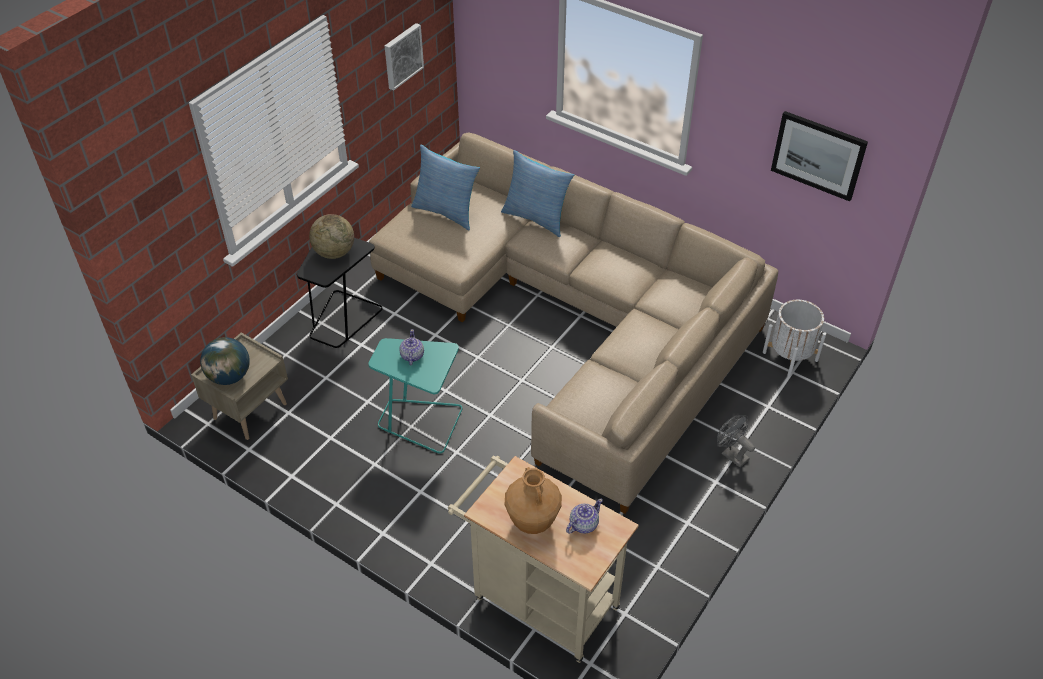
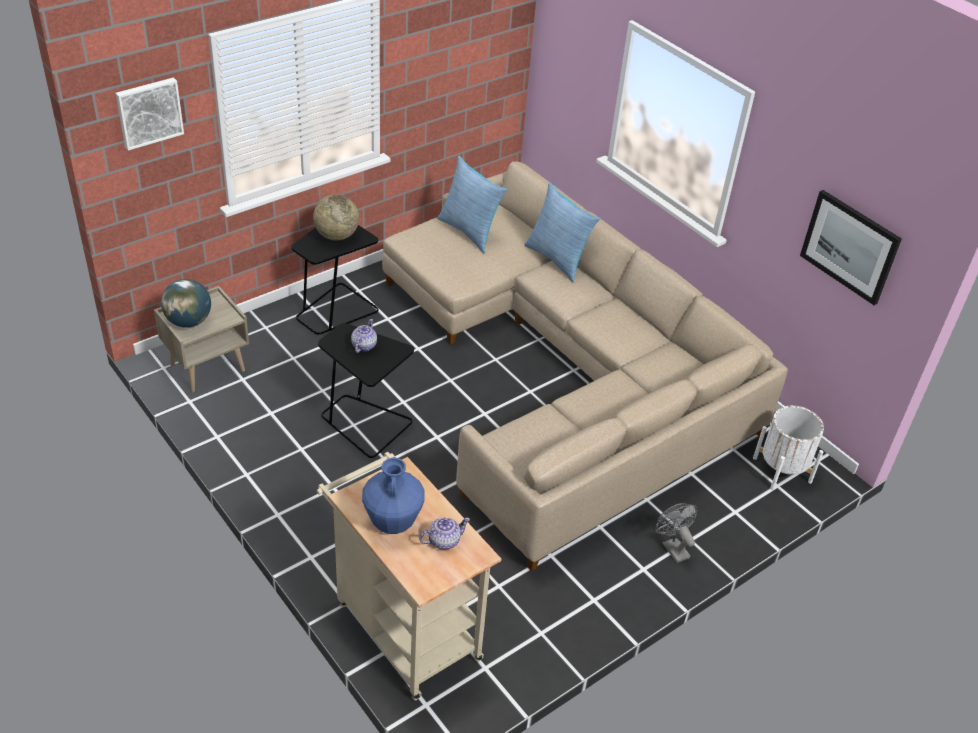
camera: 15 degrees right, 5 degrees down
(402, 55) = (463, 63): picture -> picture (149, 112)
(420, 422) = (364, 424): turquoise side table -> black side table
(532, 521) = (393, 522): brown vase -> blue vase

